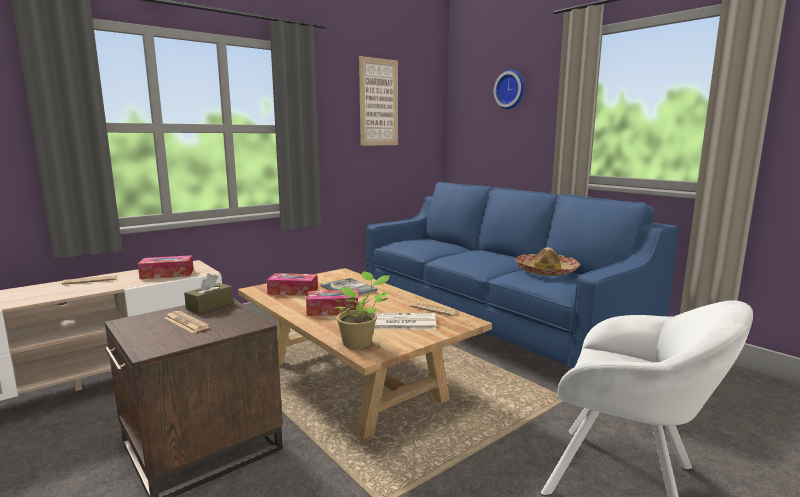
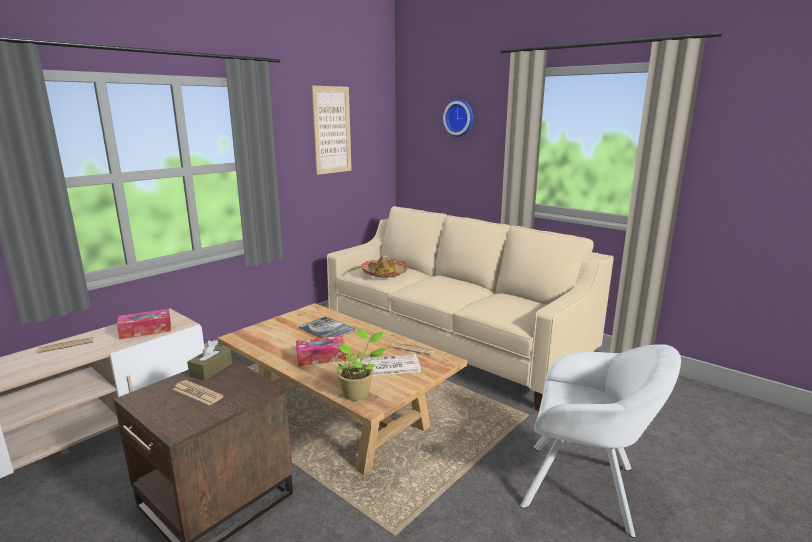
camera: 10 degrees left, 5 degrees up
(293, 291) = (274, 337): tissue box -> none
(495, 326) = (455, 344): blue sofa -> beige sofa
(546, 271) = (504, 301): hat -> hat (384, 273)

